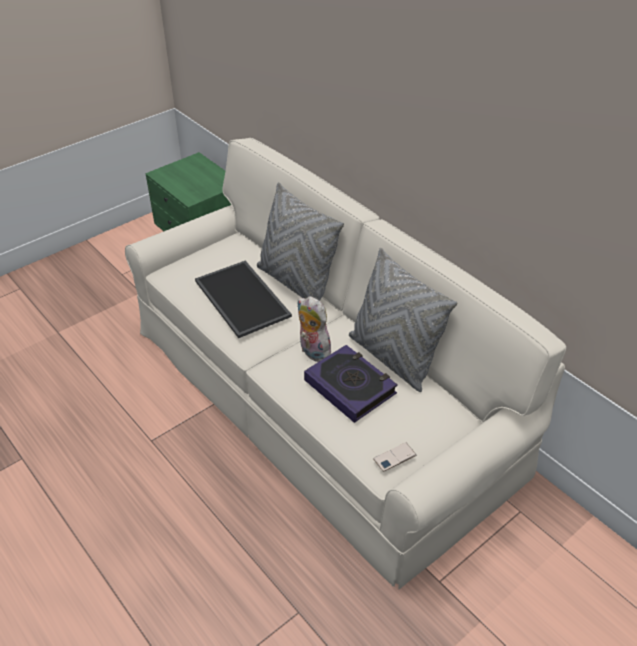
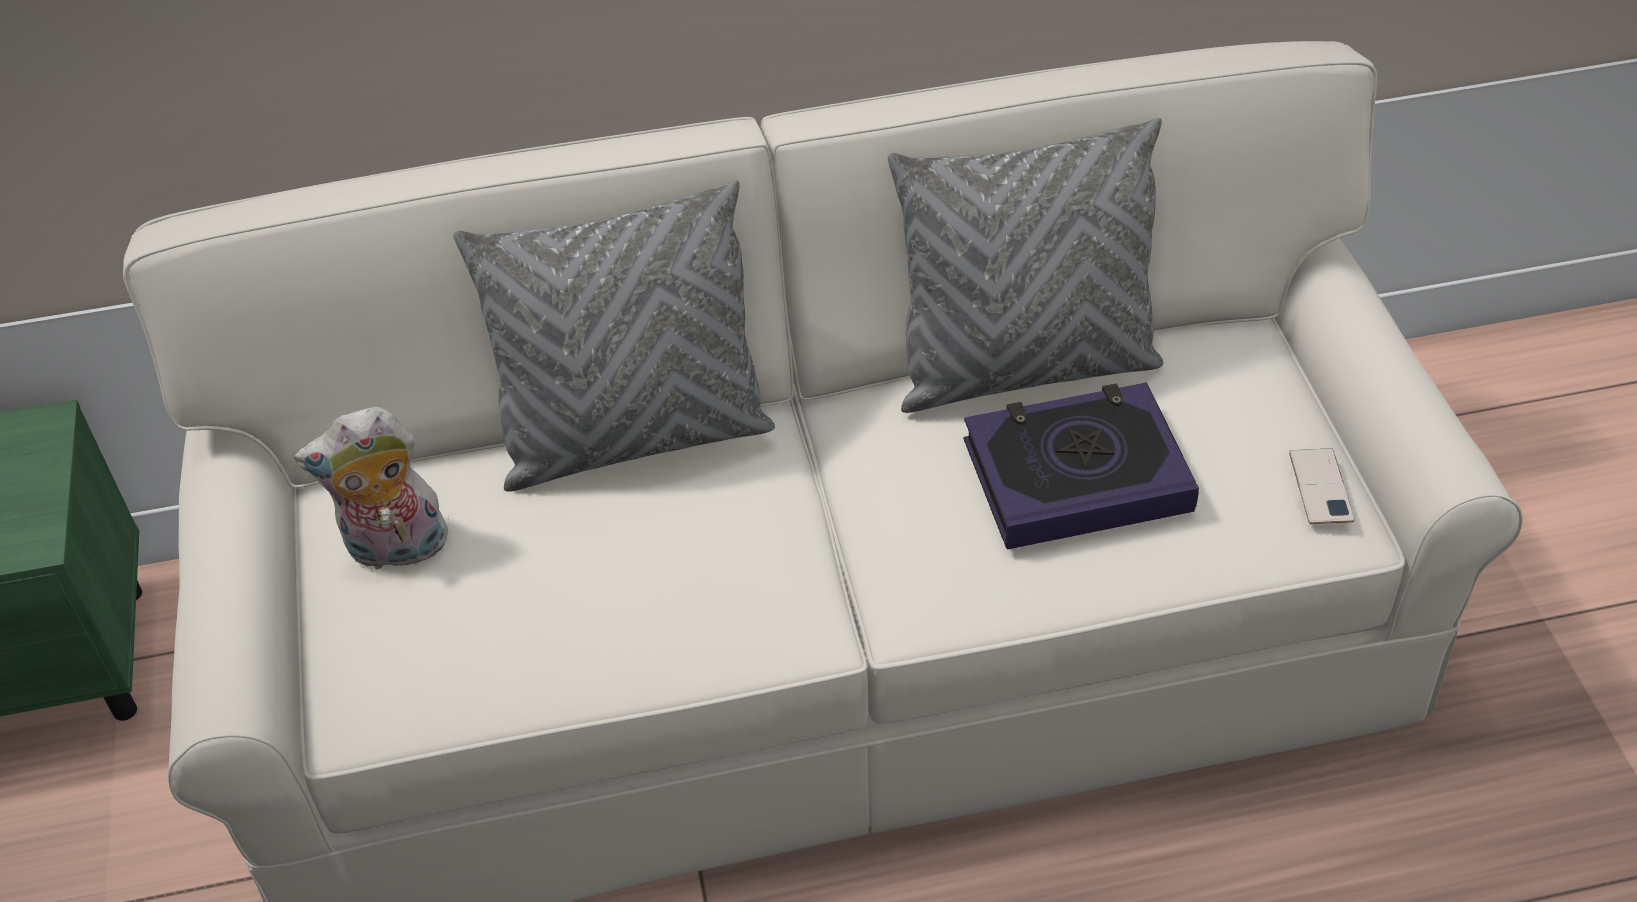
camera: 60 degrees left, 5 degrees up
(244, 298) = (620, 563): tray -> none
(312, 351) = (905, 503): plush toy -> plush toy (395, 550)

